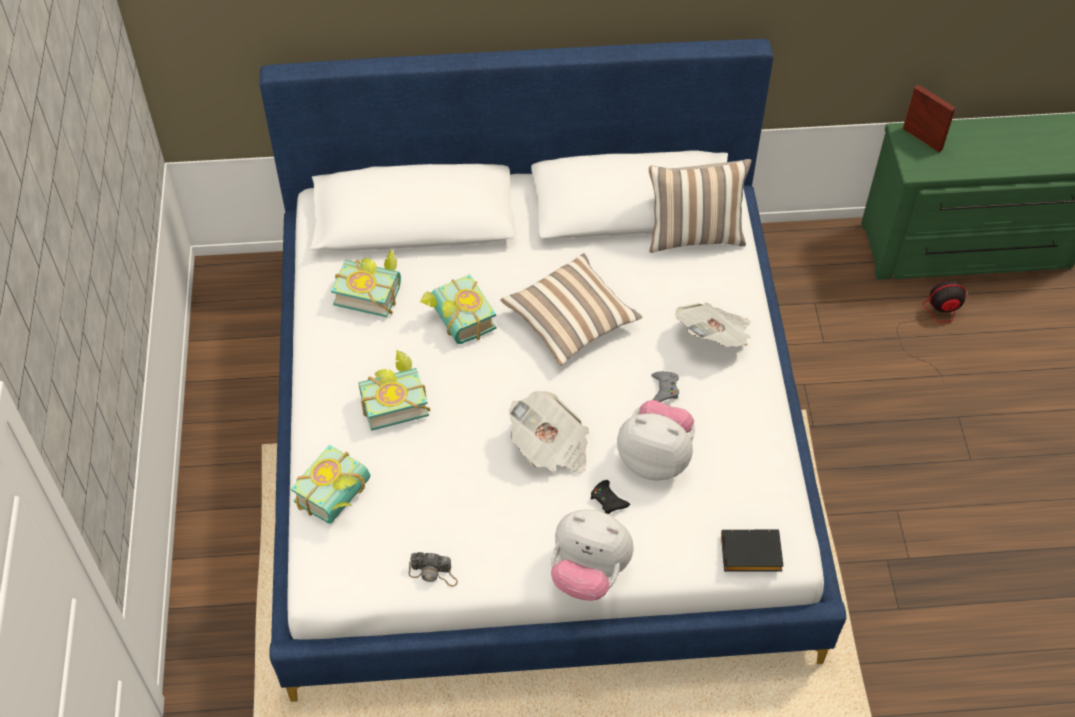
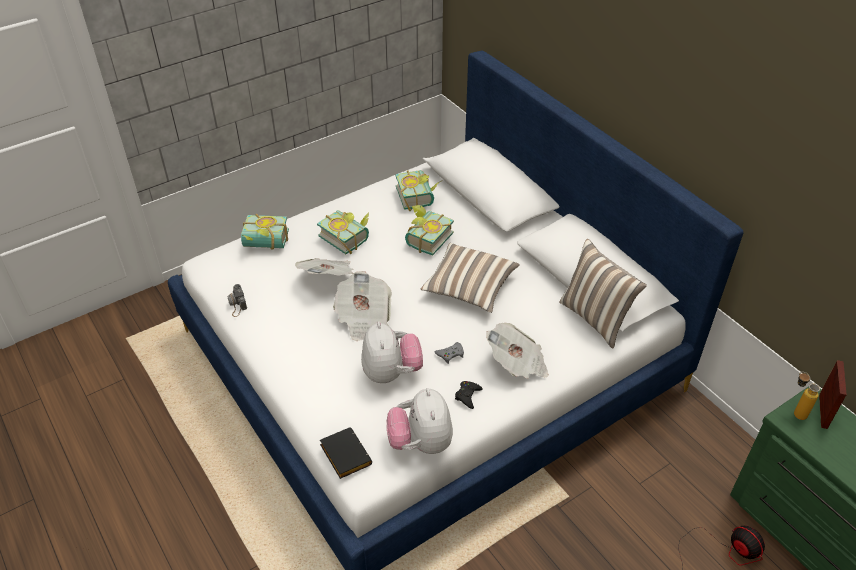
camera: 60 degrees right, 10 degrees down
(458, 452) = (328, 277): none -> newspaper
(588, 573) = (279, 375): plush toy -> plush toy (421, 442)
(608, 500) = (341, 362): black game controller -> black game controller (467, 396)
(911, 158) = (795, 411): none -> bottle

